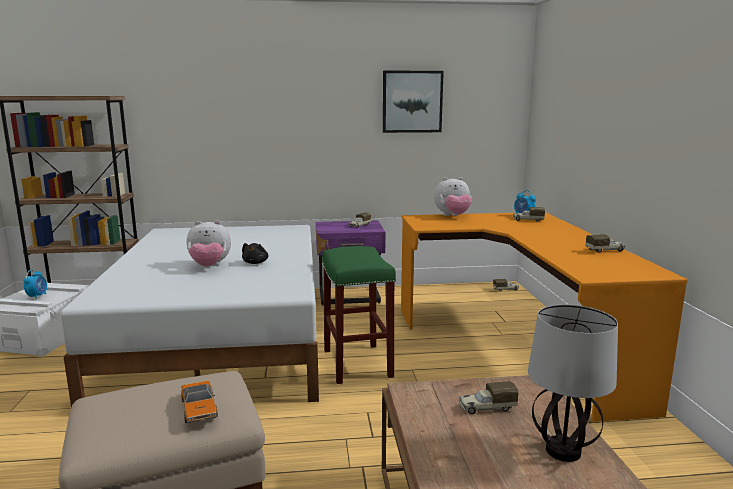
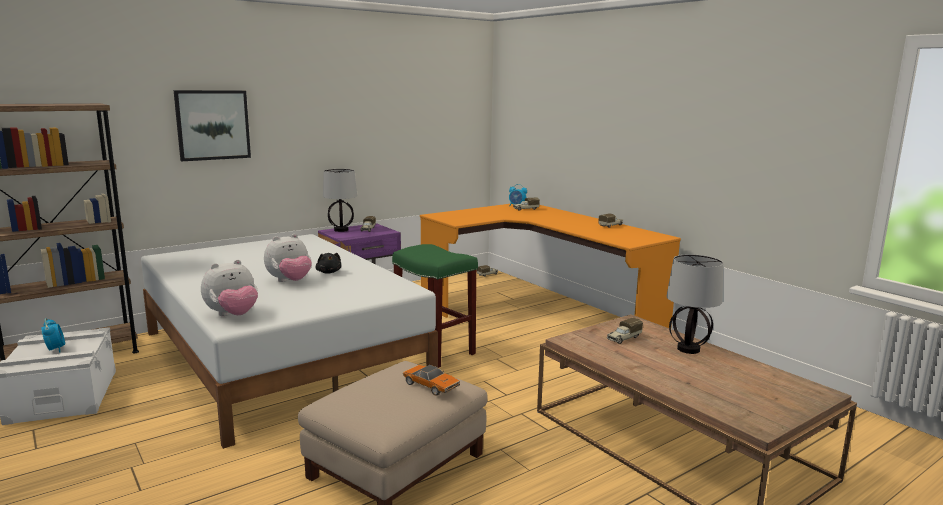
camera: 30 degrees left, 0 degrees up
(335, 223) = (341, 230): none -> table lamp
(412, 101) = (400, 106): picture -> picture (212, 125)
(452, 216) = (464, 211): plush toy -> plush toy (233, 315)

